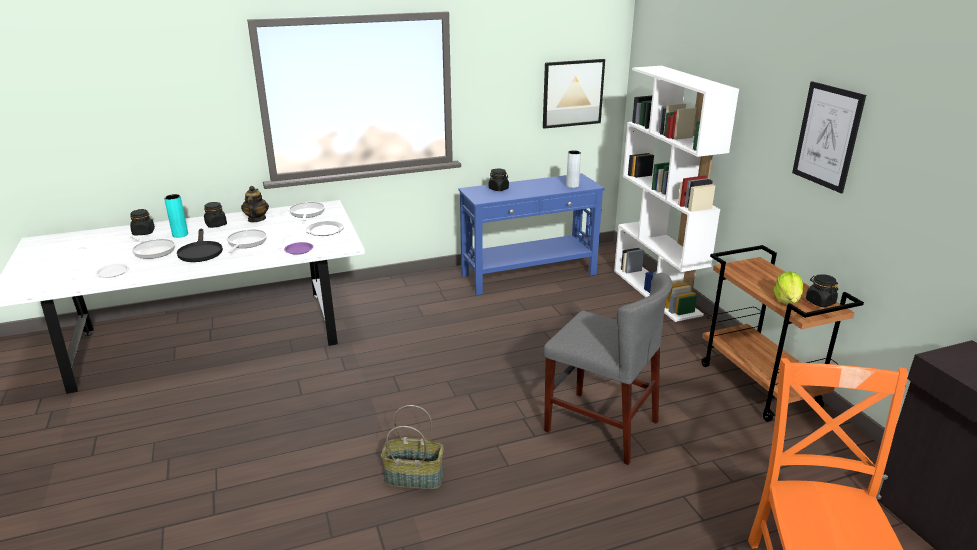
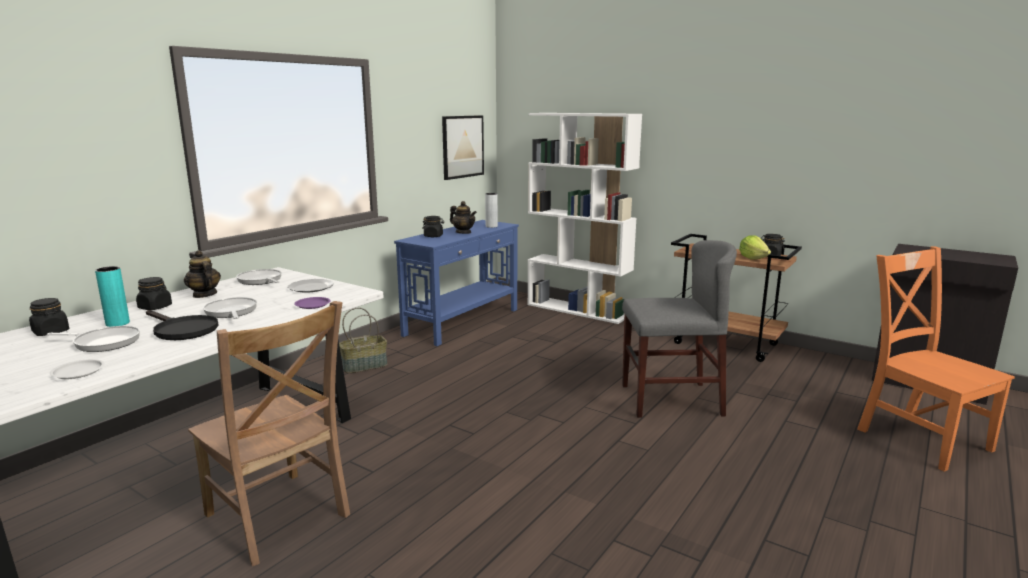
camera: 35 degrees left, 10 degrees down
(216, 405) = (279, 518): none -> brown chair
(414, 476) = (588, 489): basket -> basket (364, 366)
(531, 189) = (463, 232): none -> teapot
(827, 136) = (737, 132): picture -> none

